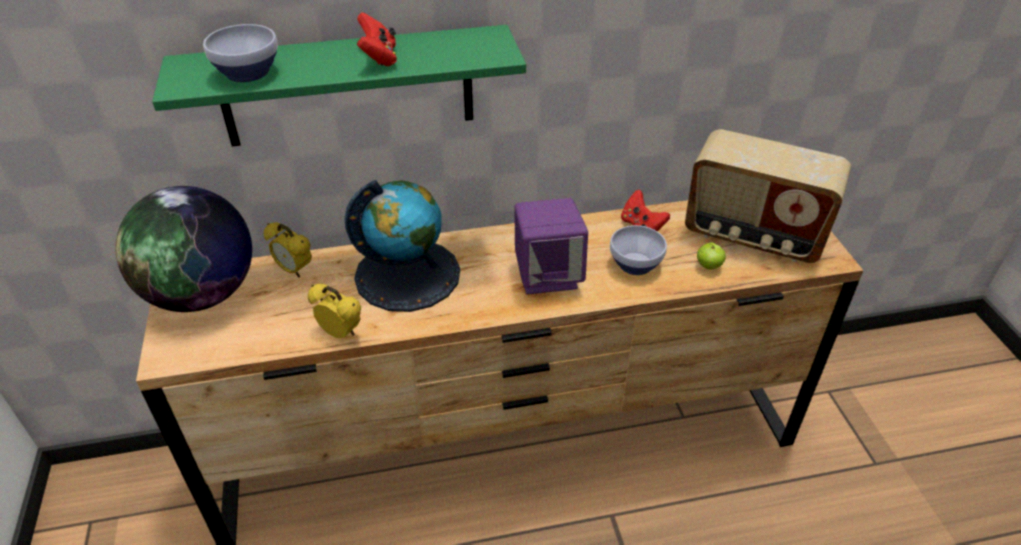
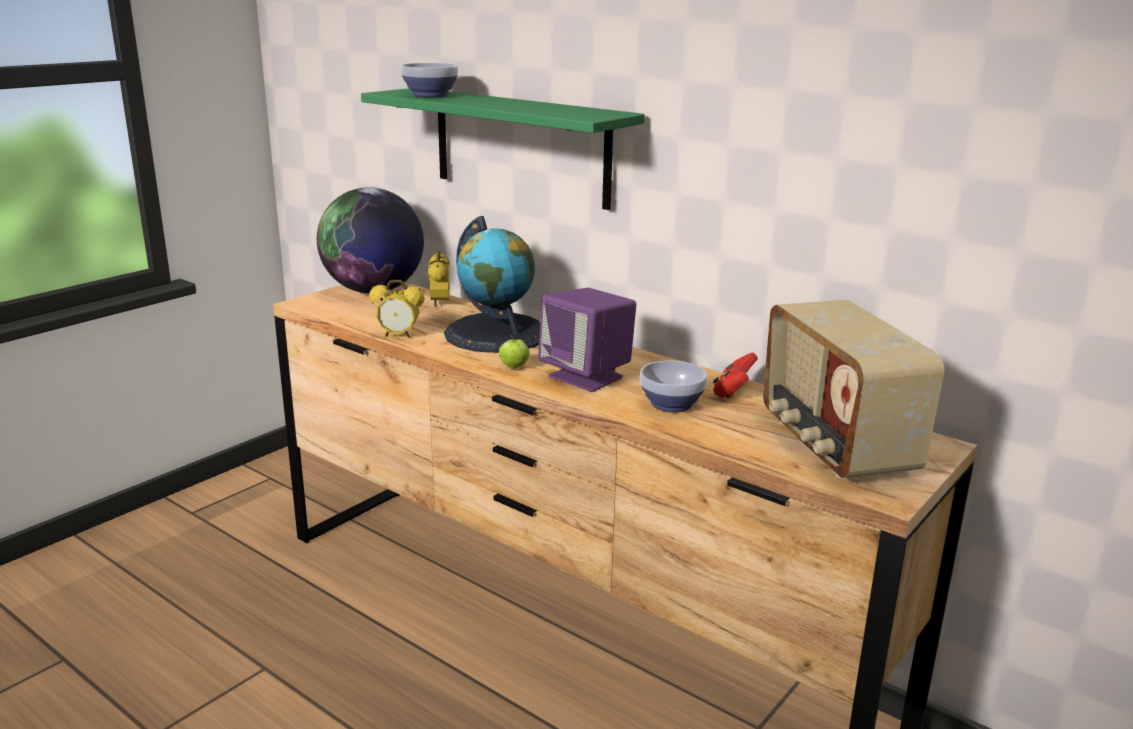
camera: 50 degrees right, 20 degrees down
(340, 333) = (398, 335): alarm clock -> alarm clock turned 105 degrees clockwise
(379, 58) = (513, 105): red game controller -> none
(708, 266) = (736, 436): apple -> apple (514, 367)

